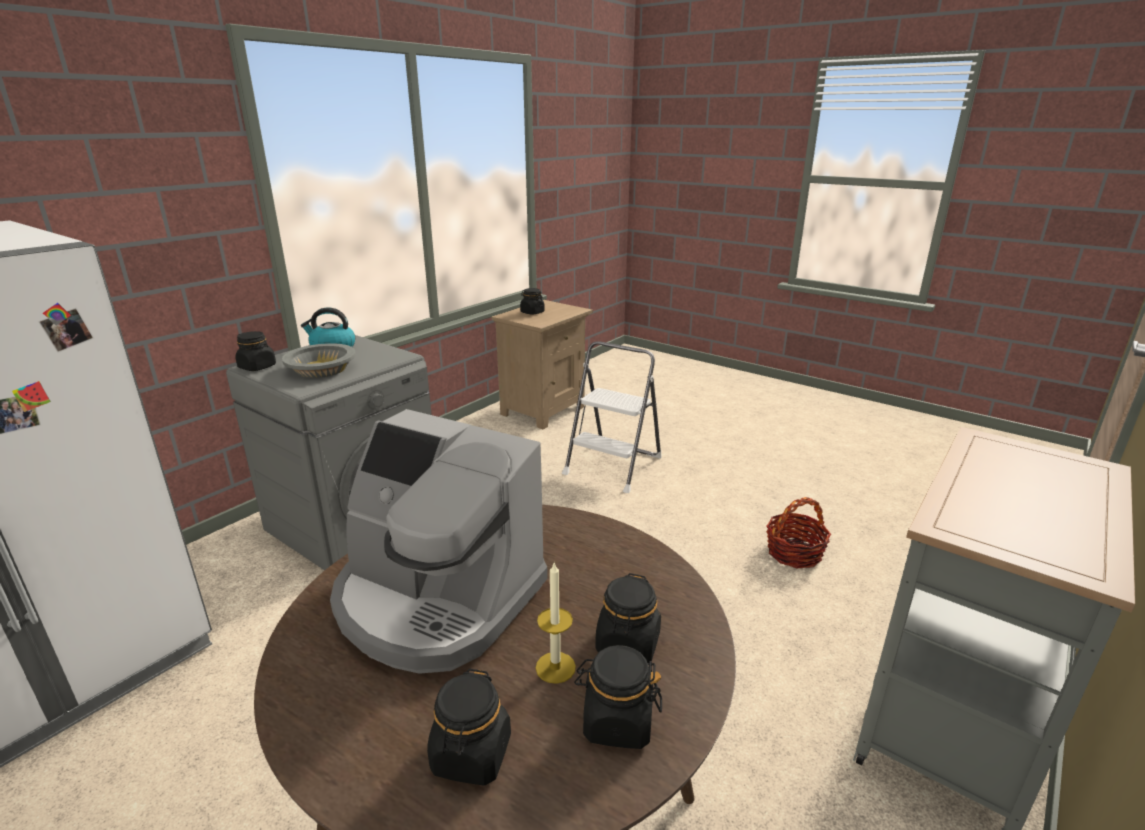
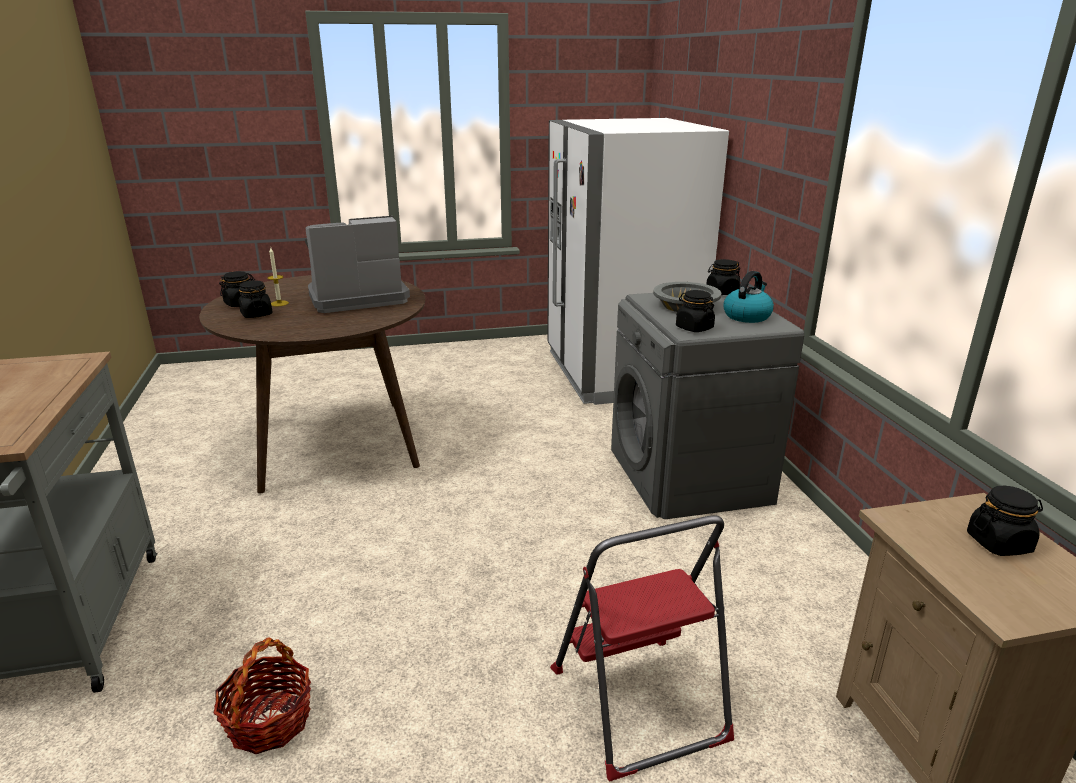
camera: 130 degrees right, 0 degrees up
(471, 755) = (282, 288): black jar -> black jar (694, 328)
(615, 463) = (640, 708): white step ladder -> red step ladder

